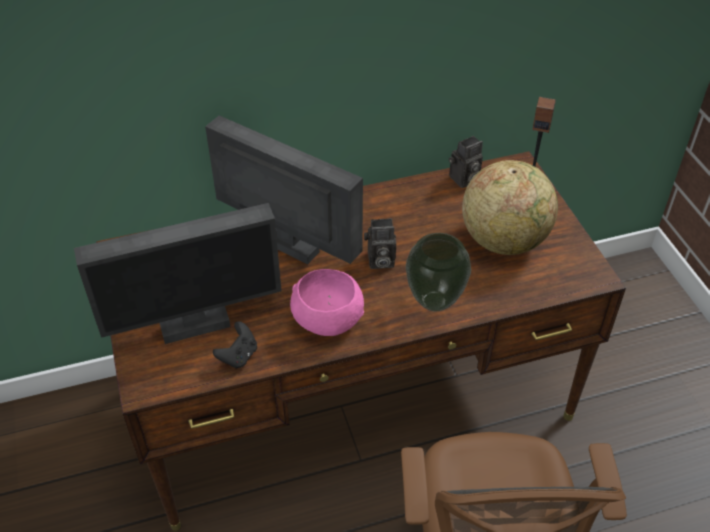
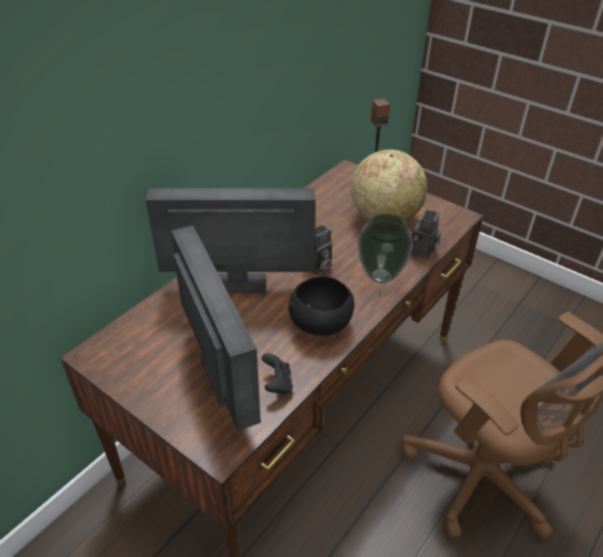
camera: 35 degrees left, 5 degrees down
(195, 325) = (218, 380): monitor -> monitor turned 60 degrees counterclockwise
(327, 321) = (320, 325): pink bowl -> black bowl
(464, 180) = (321, 192): camera -> camera (422, 252)

